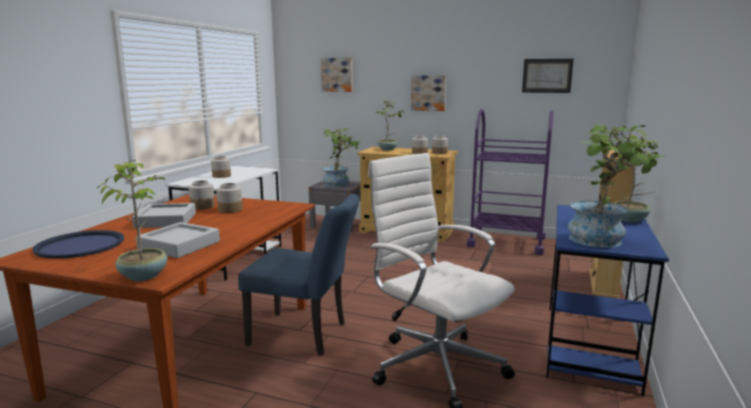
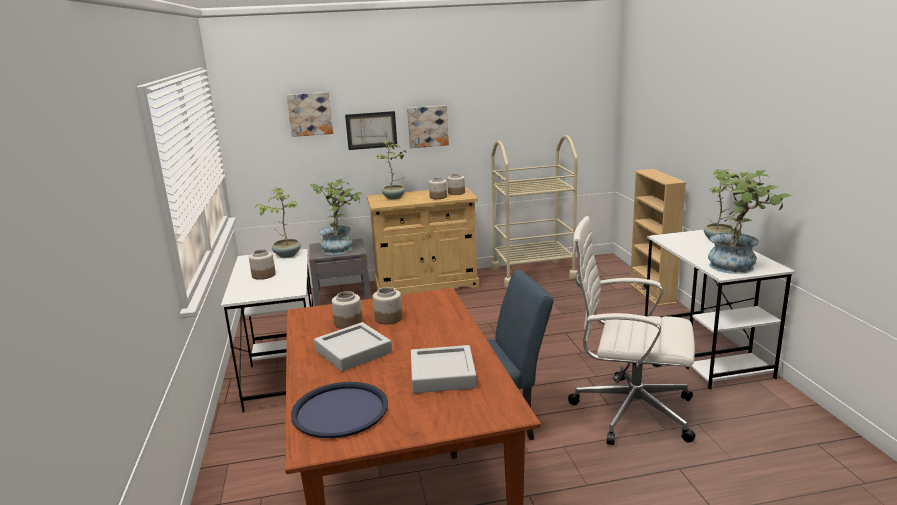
camera: 30 degrees left, 5 degrees up
(144, 275) = (491, 415): potted plant -> potted plant (287, 255)
(506, 242) = (533, 273): purple cart -> beige cart
(547, 75) = (548, 98): picture -> picture (371, 130)
(589, 346) = (705, 353): blue desk -> white desk

